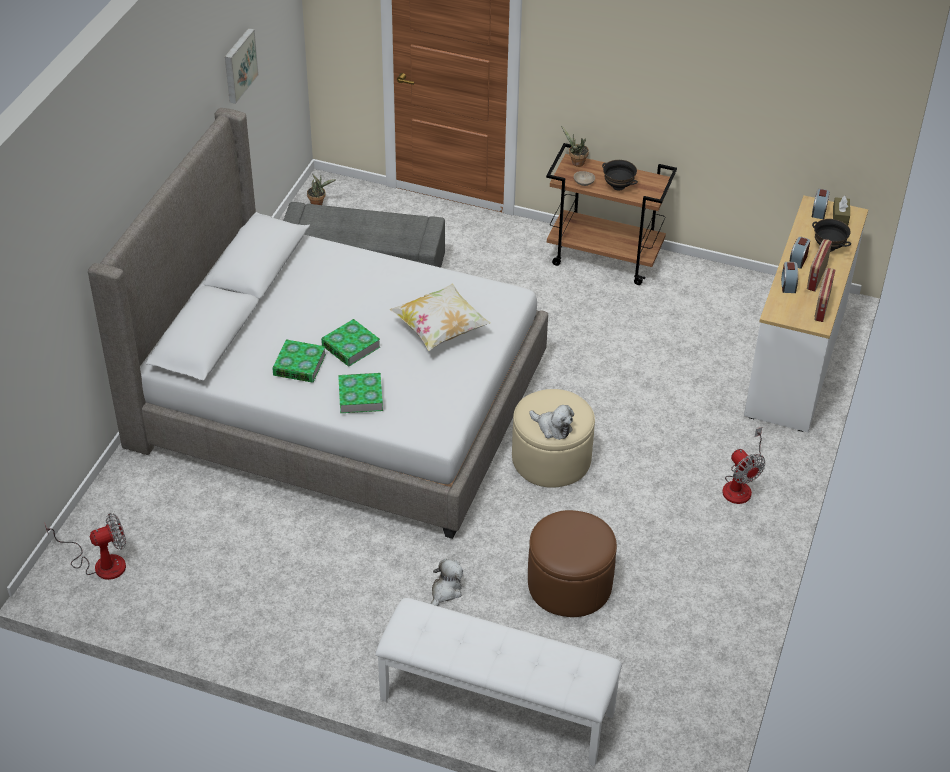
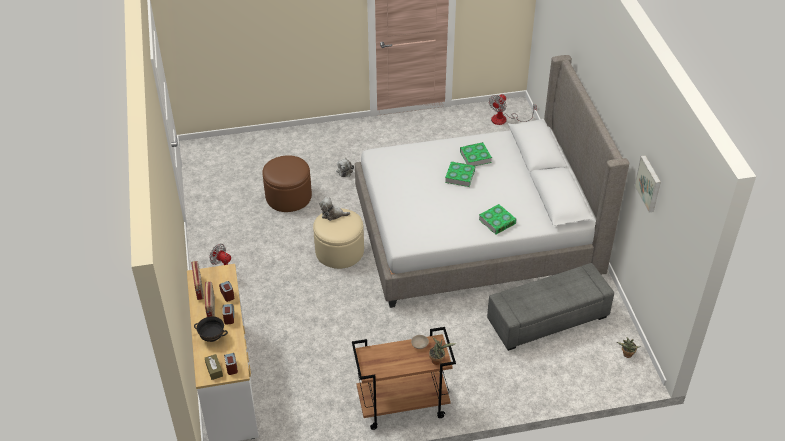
camera: 150 degrees right, 0 degrees up
(360, 396) = (429, 154): book -> book (497, 221)
(440, 330) = (422, 206): pillow -> none
(496, 707) = (288, 139): white bench -> none
(618, 186) = (394, 352): black bowl -> none

